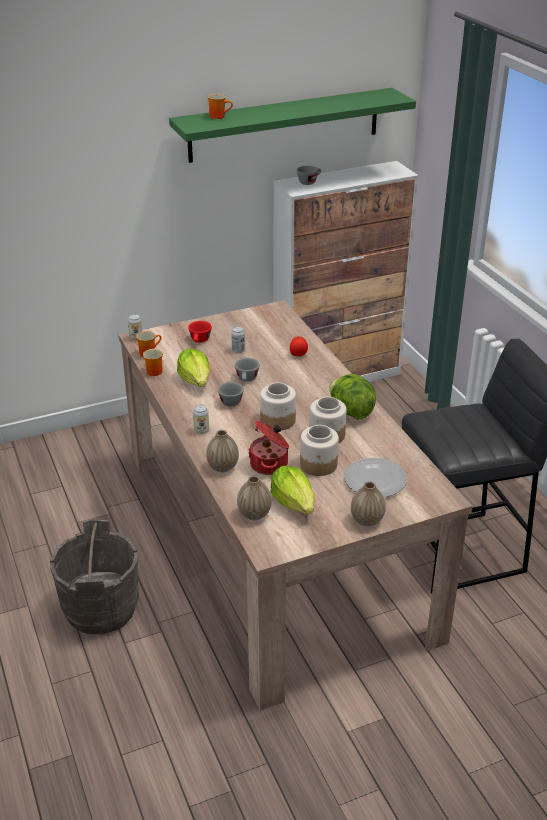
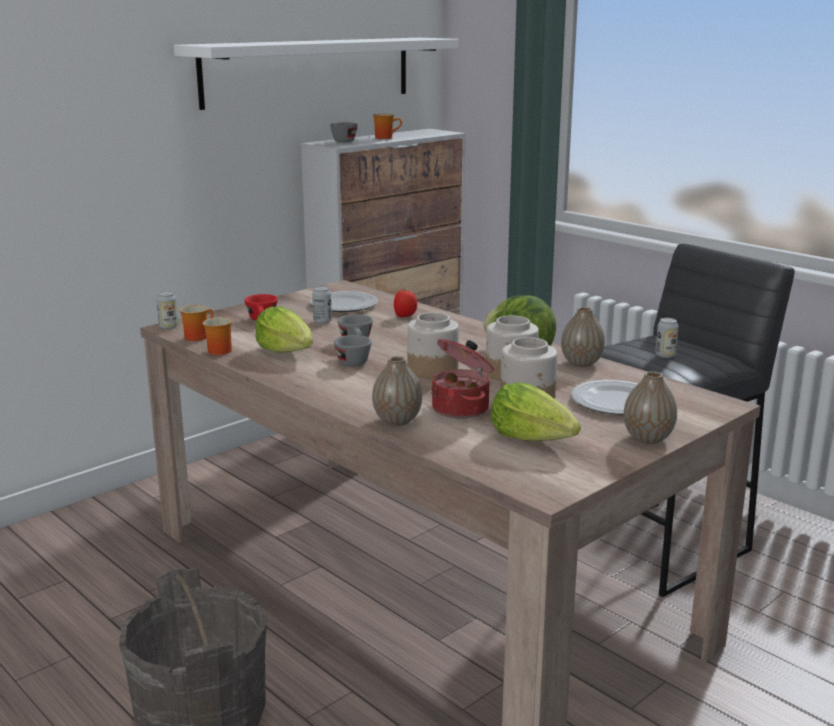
camera: 20 degrees left, 15 degrees down
(201, 431) = (334, 392): can -> can (665, 355)
(219, 116) = (239, 43): mug -> mug (385, 138)
(254, 514) = (487, 458): vase -> vase (581, 363)
(264, 333) = (344, 305): none -> plate
(285, 125) = (309, 71): green shelf -> white shelf

